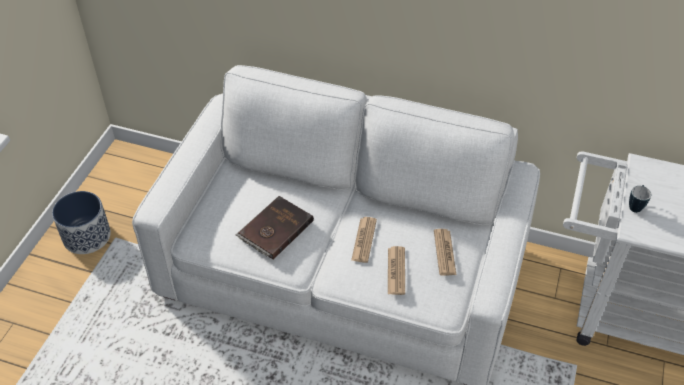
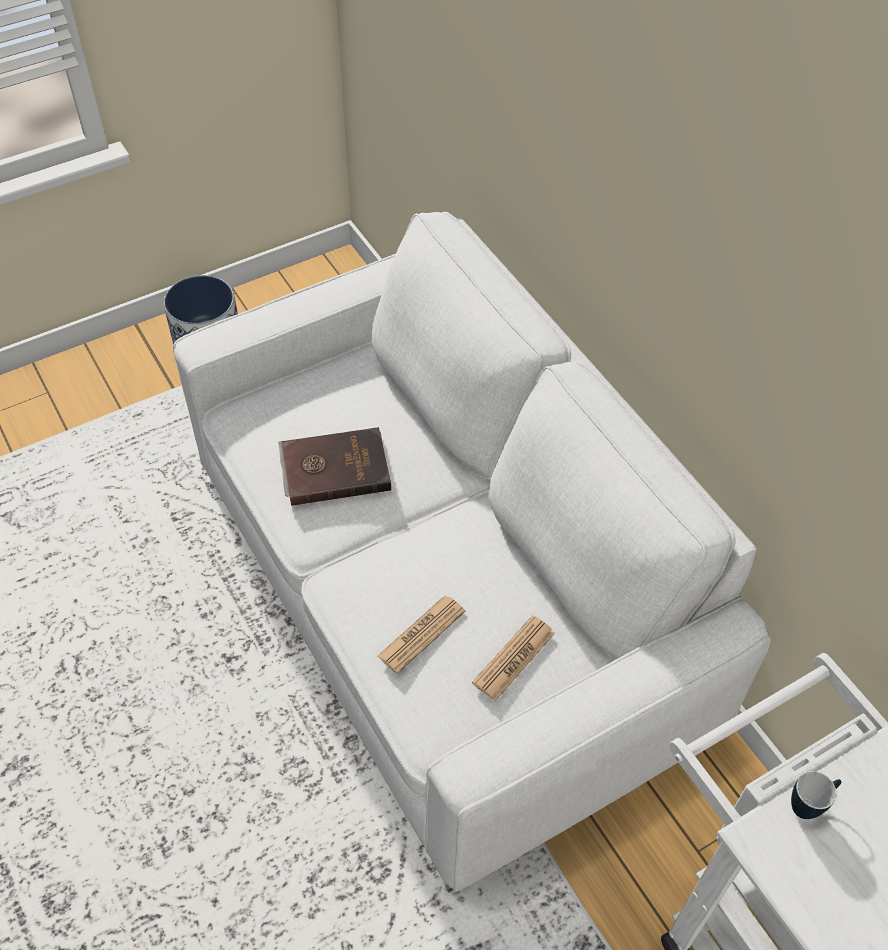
camera: 40 degrees right, 5 degrees up
(364, 240) = (426, 562): newspaper -> none

